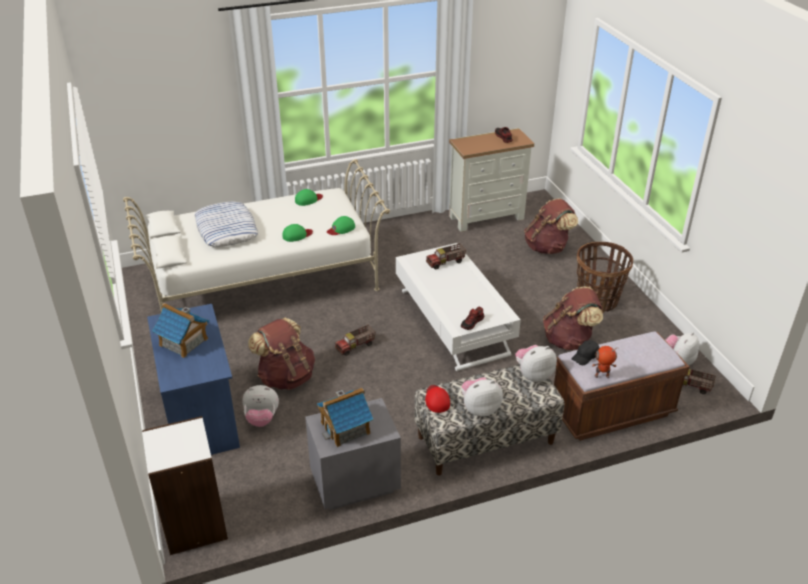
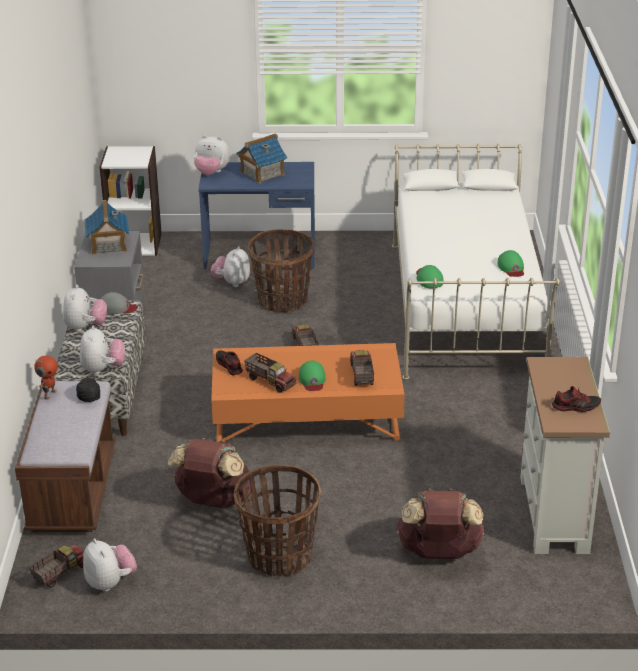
camera: 110 degrees right, 5 degrees down
(189, 377) = (212, 173): none -> plush toy
(226, 229) = (464, 214): pillow -> none
(286, 377) = (282, 301): brown backpack -> basket
(297, 235) = (428, 251): green cap -> green cap (312, 379)
(436, 399) = (117, 308): red cap -> grey cap
(453, 323) = (305, 420): white coffee table -> orange coffee table
(478, 298) = (270, 381): none -> toy truck

